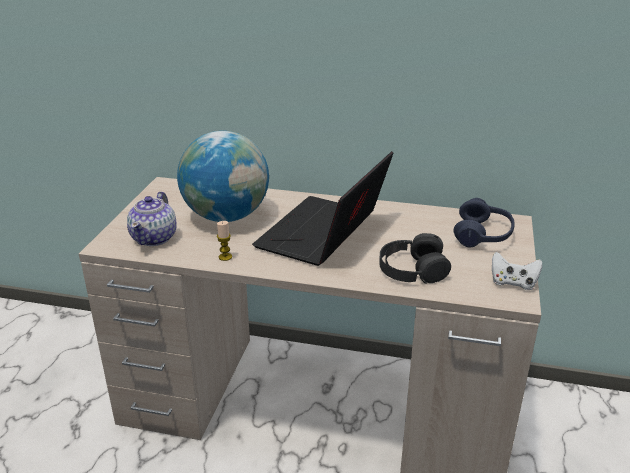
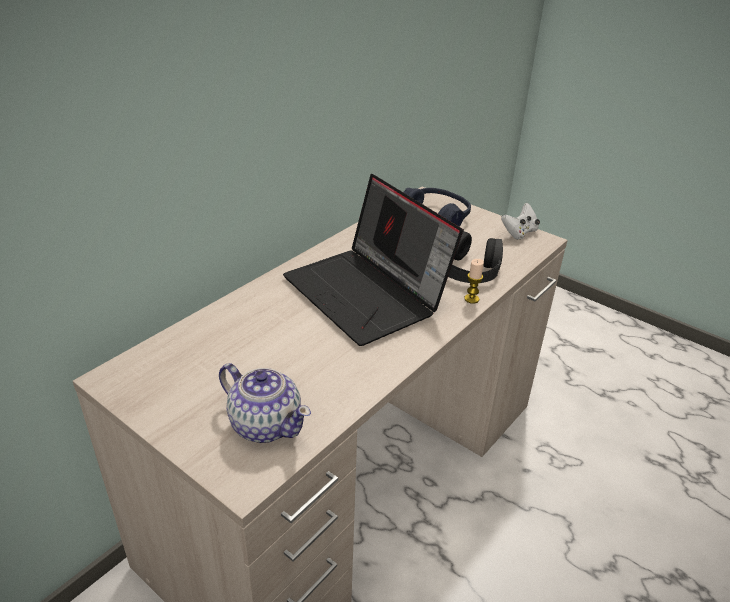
camera: 65 degrees left, 5 degrees up
(225, 257) = (363, 375): candle -> candle (471, 299)
(226, 216) = (264, 347): globe -> none

